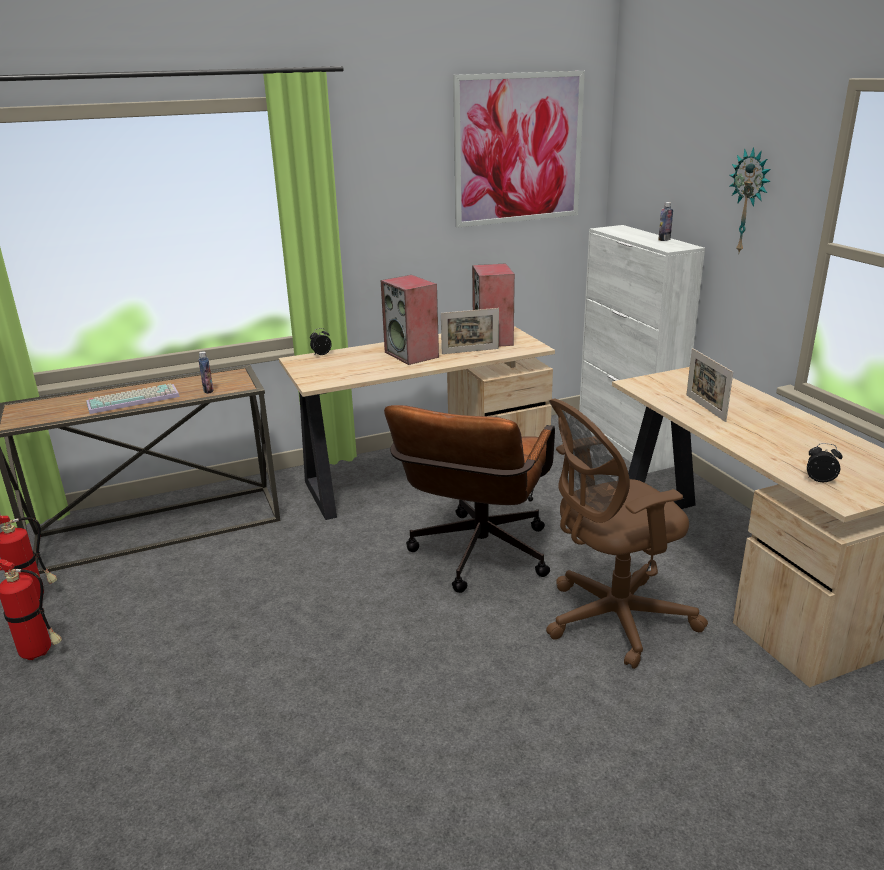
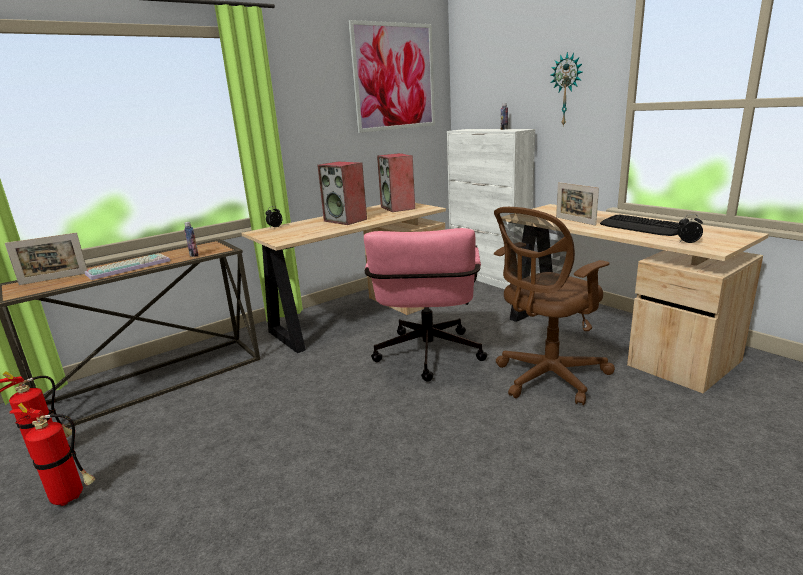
camera: 15 degrees left, 5 degrees down
(470, 351) = (387, 214): picture frame -> picture frame (54, 279)
(476, 559) = (428, 358): brown office chair -> pink office chair
(787, 437) = (642, 227): none -> keyboard

